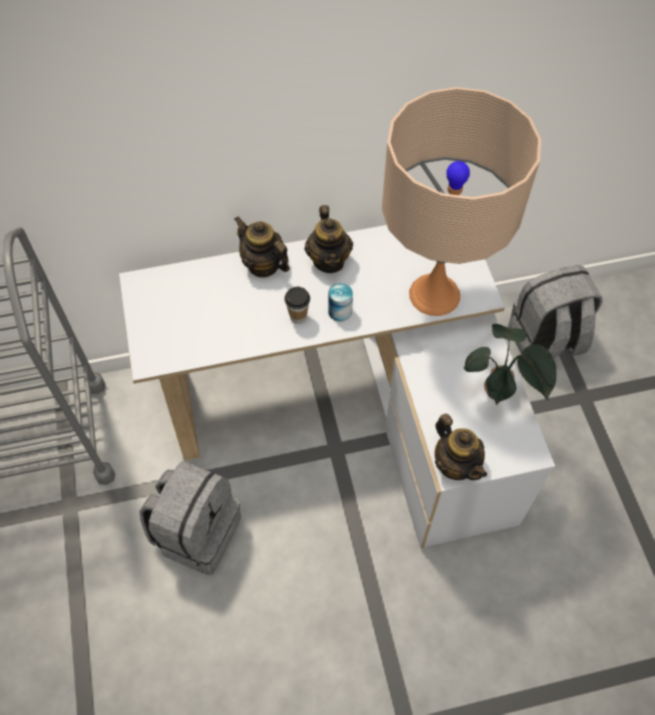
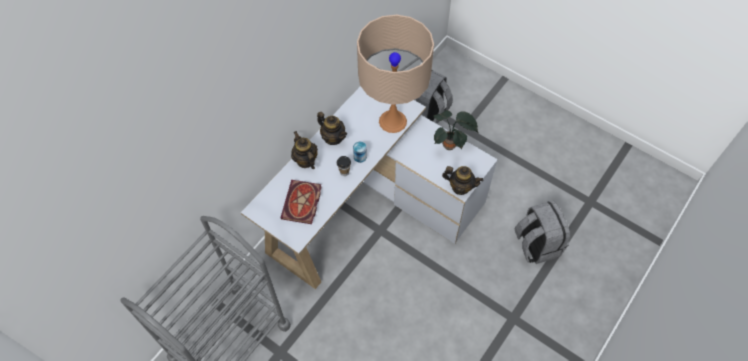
camera: 40 degrees left, 0 degrees up
(197, 532) = (353, 314): grey backpack -> grey backpack (536, 244)
(202, 319) = (302, 204): none -> book
(263, 265) = (305, 160): teapot -> teapot turned 60 degrees clockwise

